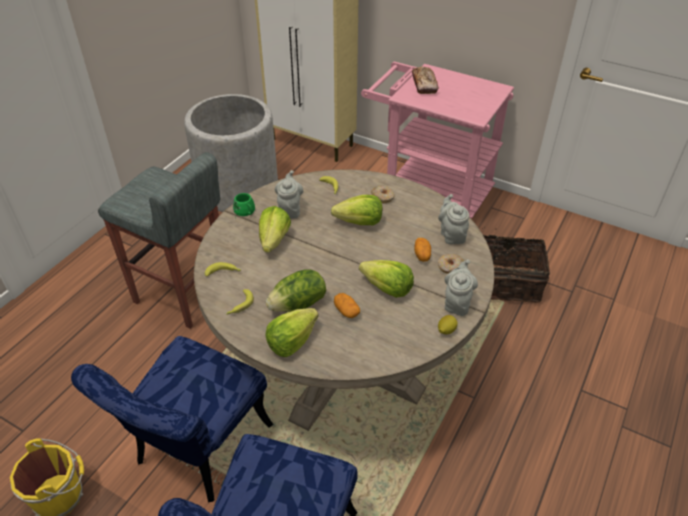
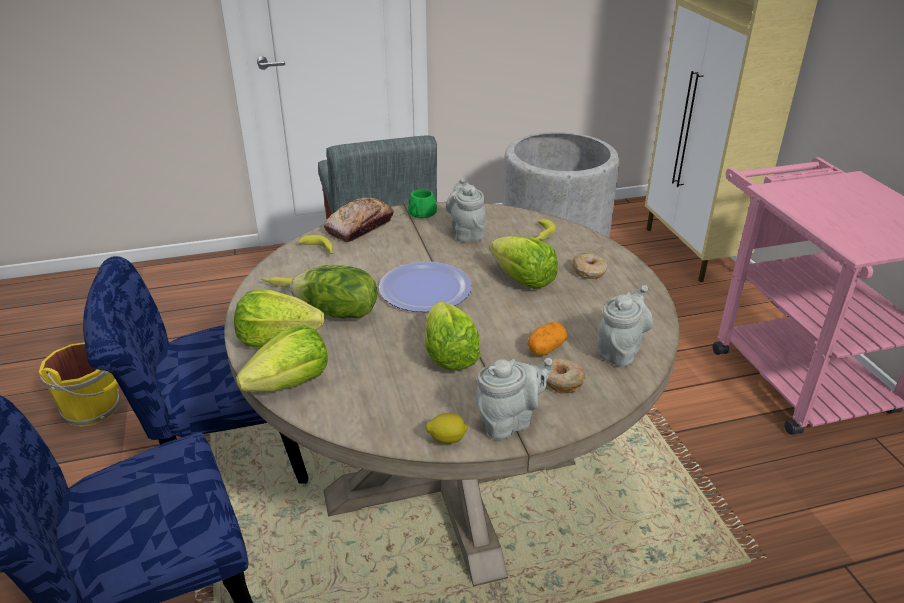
camera: 45 degrees right, 10 degrees down
(274, 240) = (407, 249): lettuce -> lettuce (290, 383)
(290, 209) = (466, 232): grey teapot -> grey teapot turned 60 degrees counterclockwise
(321, 259) = (425, 289): none -> plate
(346, 311) = (372, 347): potato -> none
(424, 84) = (823, 188): bread -> bread (360, 227)
(505, 282) = (784, 539): basket -> none

